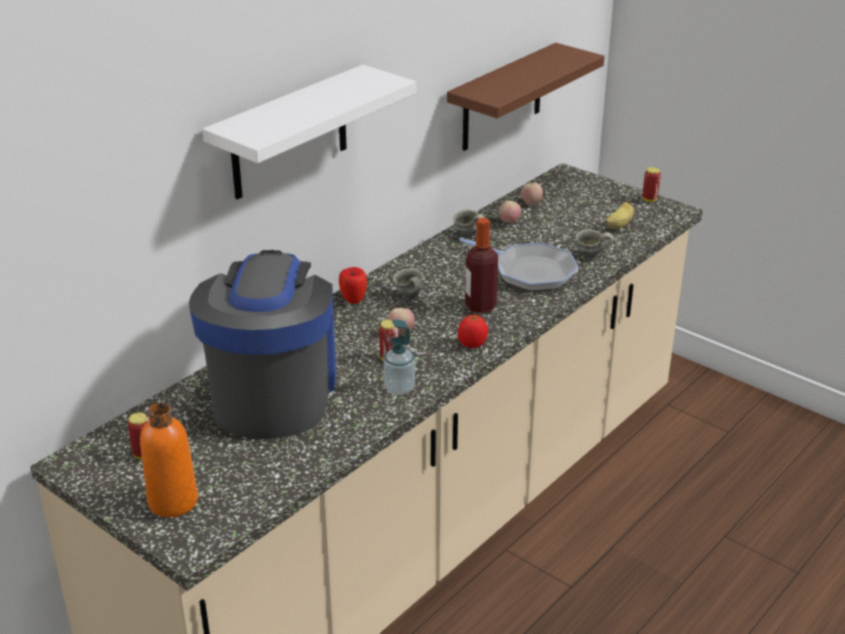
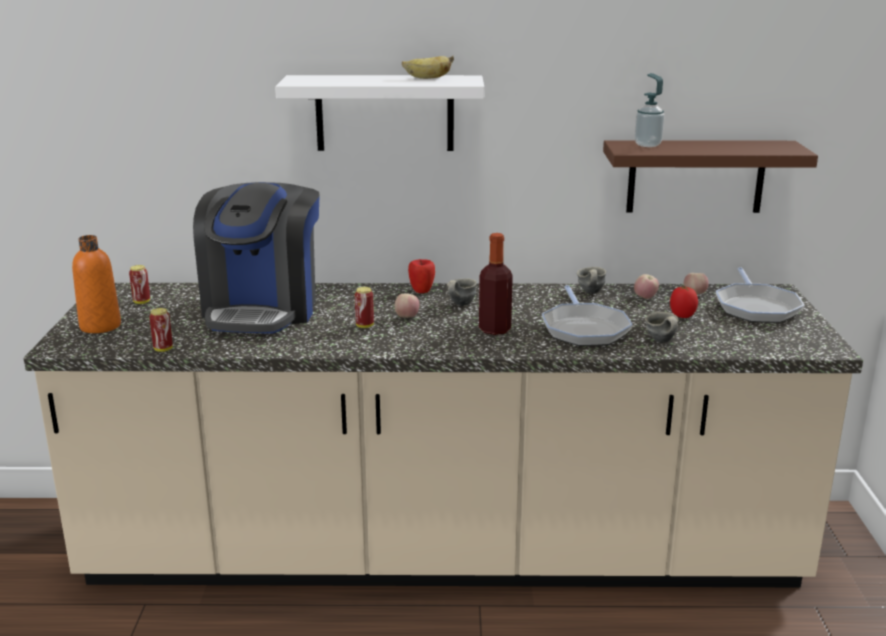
camera: 50 degrees right, 10 degrees down
(273, 393) = (262, 309): coffee machine -> coffee machine turned 135 degrees clockwise
(399, 388) = (330, 342): soap dispenser -> soap dispenser (647, 145)
(472, 344) = (433, 345): tomato -> tomato (682, 315)
(582, 195) = (756, 307): none -> frying pan
(619, 225) = (740, 336): banana -> banana (427, 78)
(649, 199) = (819, 333): can -> can (163, 349)

